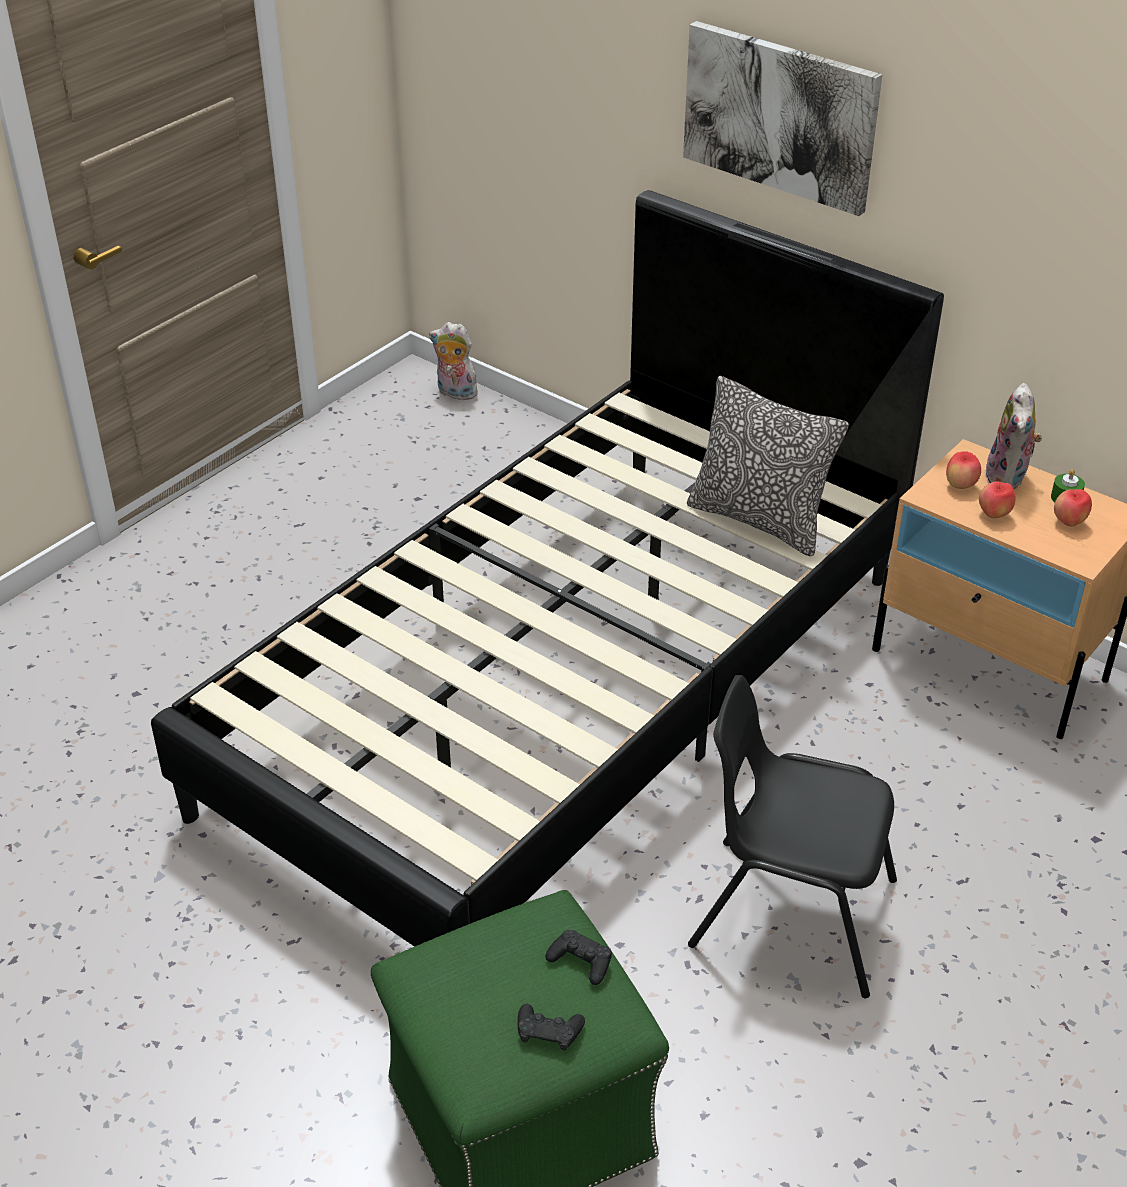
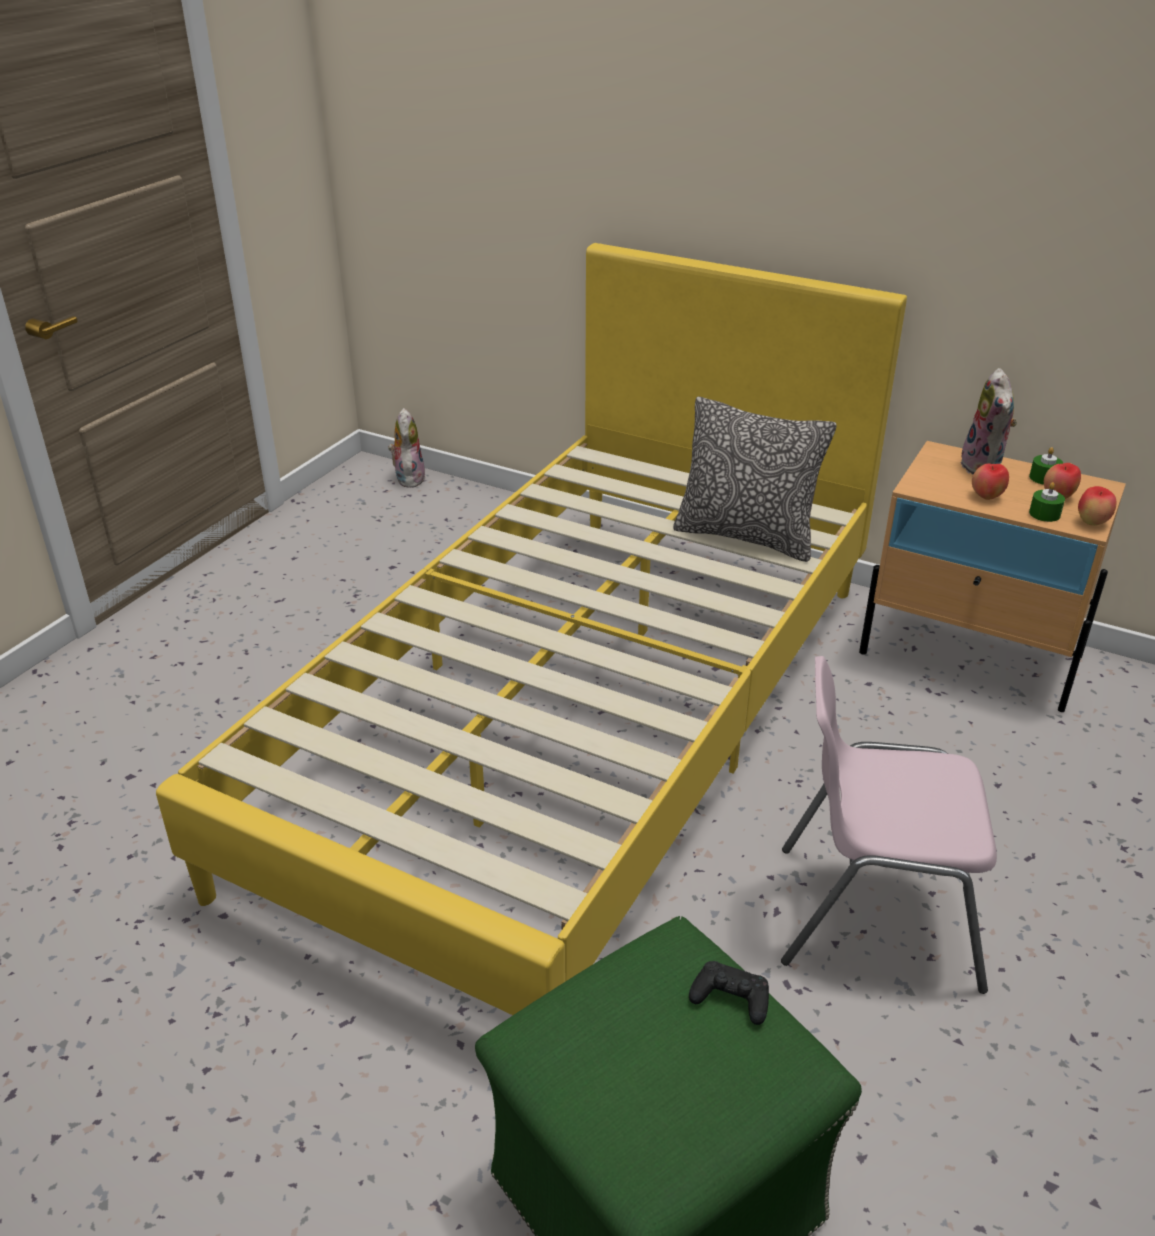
camera: 10 degrees left, 5 degrees down
(455, 393) = (408, 478): plush toy -> plush toy turned 75 degrees clockwise
(548, 1031) = (721, 1093): black game controller -> none
(564, 689) = (578, 720): black bed -> yellow bed
(780, 116) = (729, 144): picture -> none
(790, 912) = (873, 913): black chair -> pink chair
(960, 486) = (944, 477): apple -> apple (1092, 523)
(1045, 541) = (1044, 514): none -> green candle

